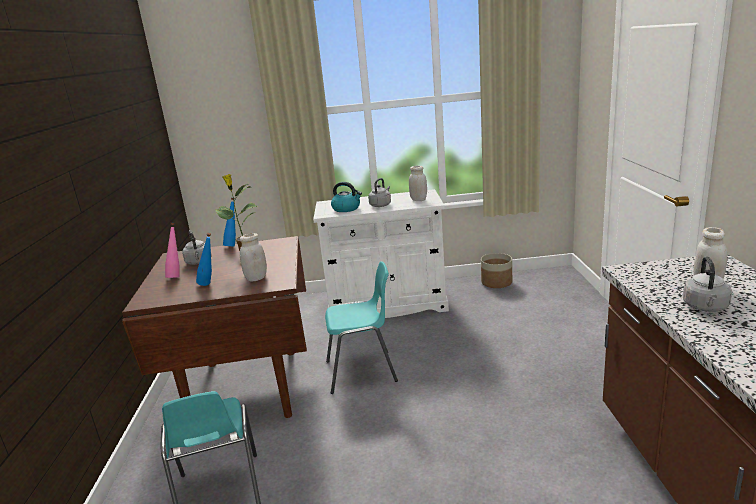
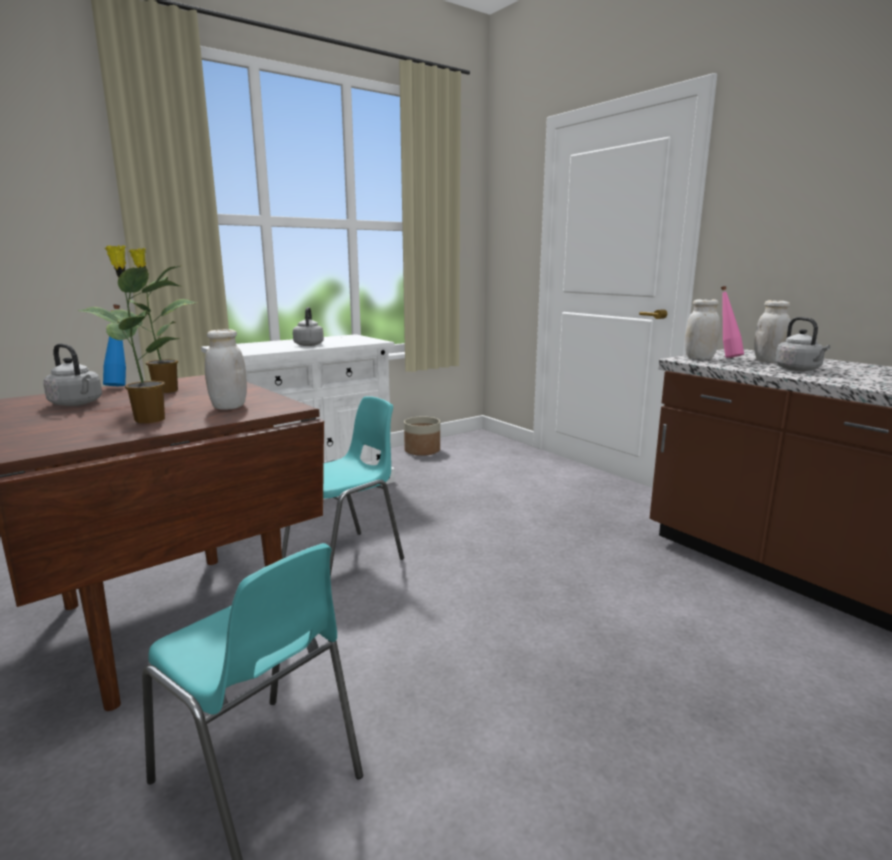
camera: 35 degrees left, 5 degrees down
(177, 276) = (54, 419): pink bottle -> pink bottle (726, 357)
(210, 284) = (148, 419): blue bottle -> potted plant
(347, 209) = (264, 348): kettle -> none
(418, 200) = (353, 340): white jar -> white jar (699, 358)

